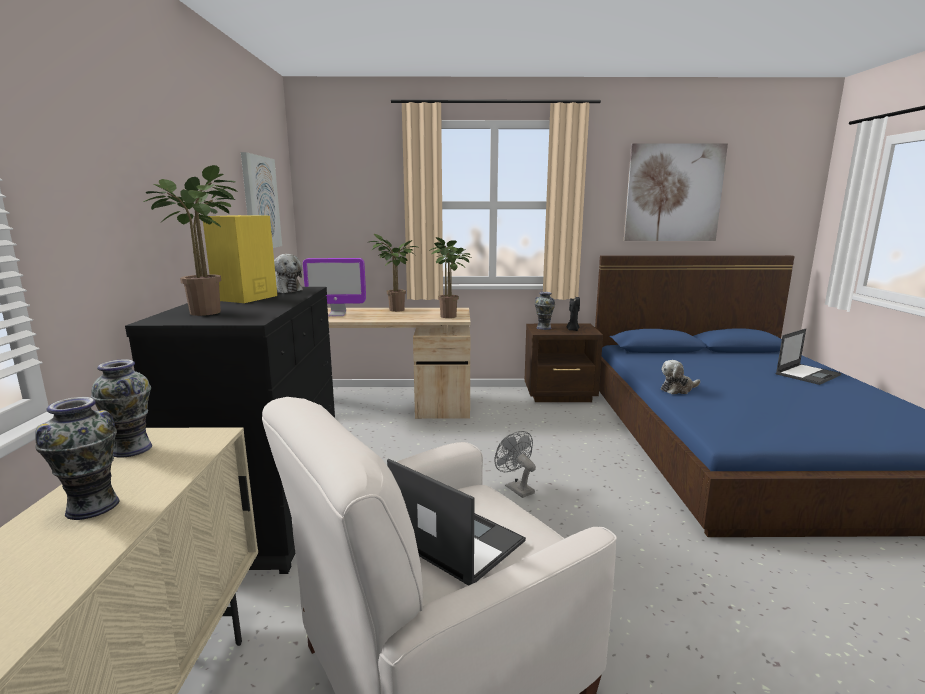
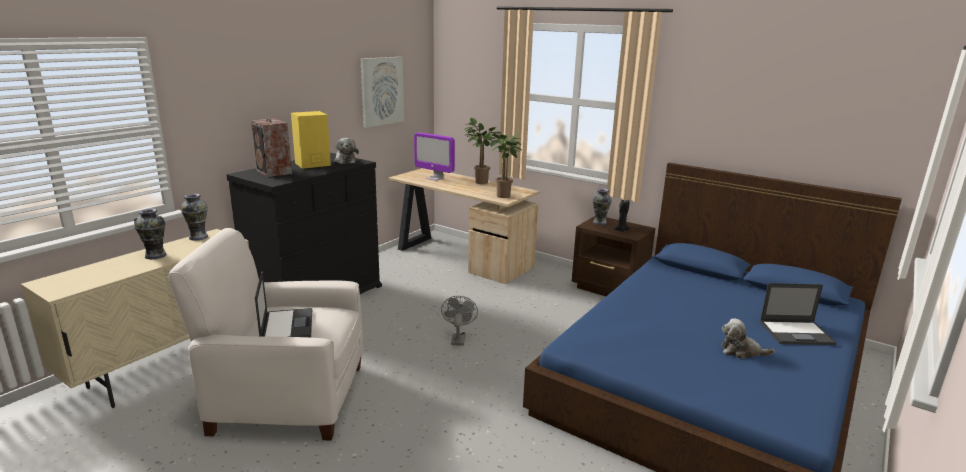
camera: 35 degrees right, 5 degrees up
(211, 312) = (274, 172): potted plant -> speaker
(673, 193) = (754, 108): picture -> none
(677, 389) = (623, 304): plush toy -> plush toy (741, 351)

